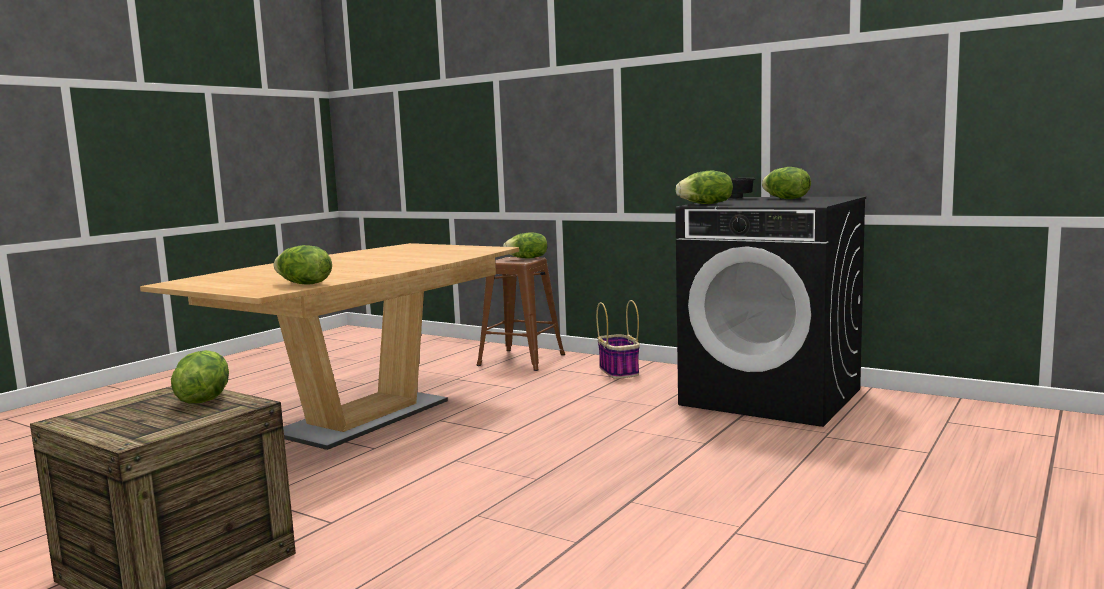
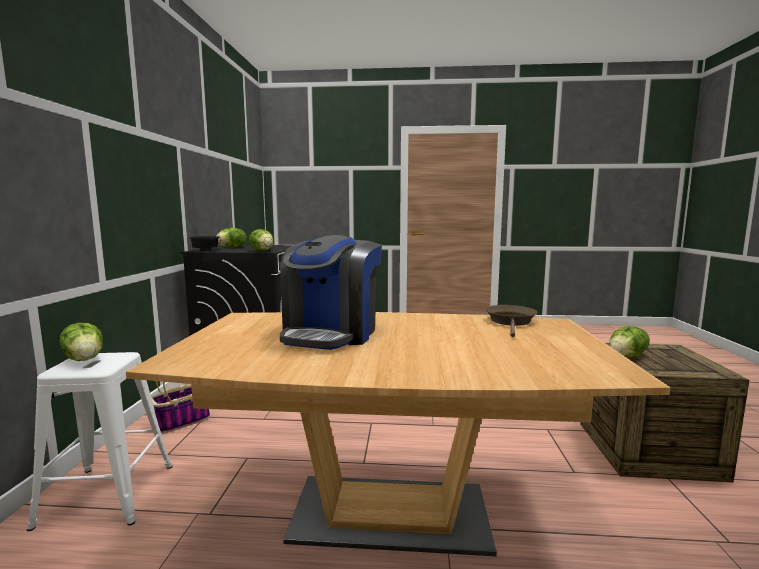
camera: 120 degrees left, 0 degrees up
(303, 284) = (511, 322): lettuce -> brown frying pan
(396, 258) = (331, 334): none -> coffee machine
(522, 359) = (107, 493): brown stool -> white stool

